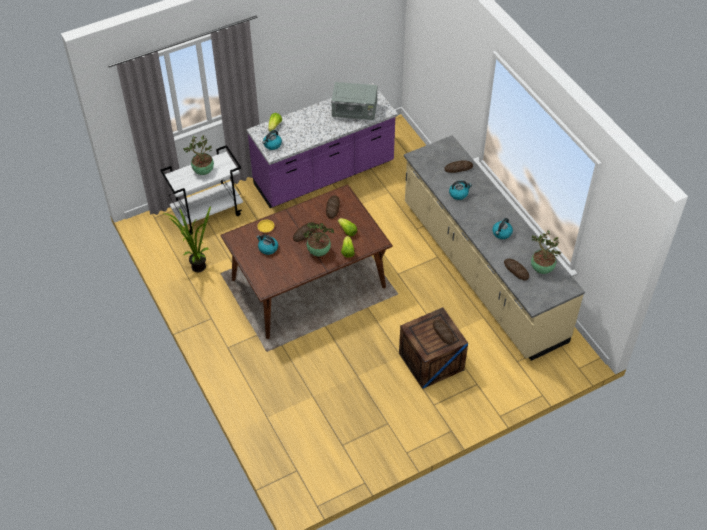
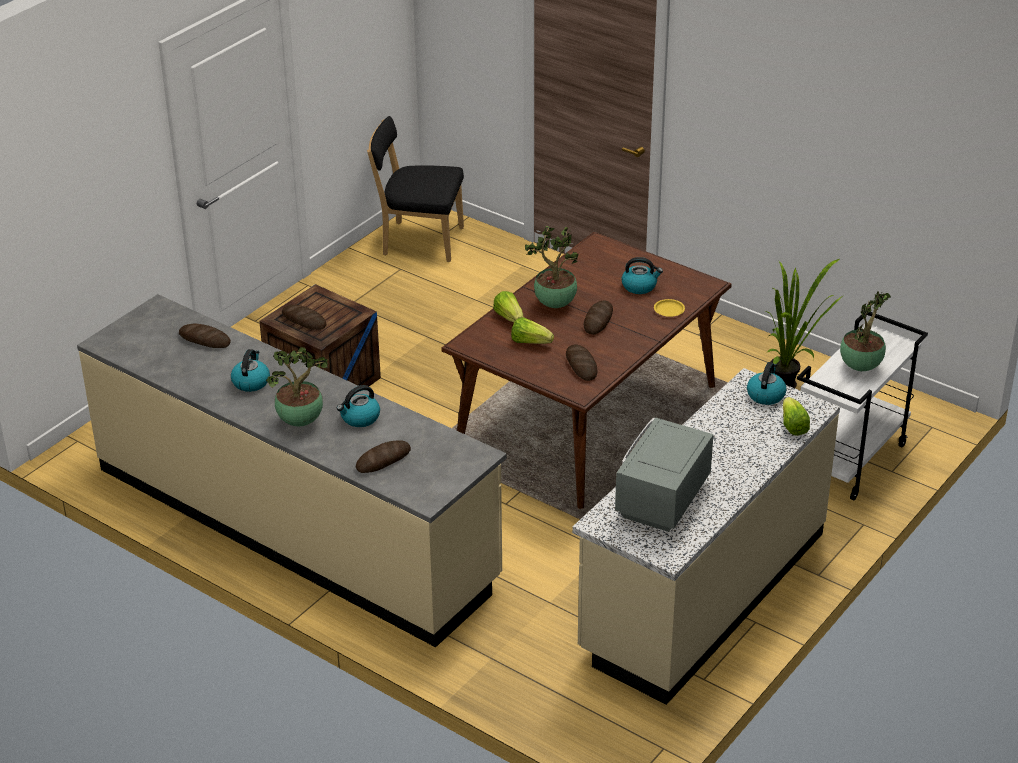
camera: 155 degrees right, 15 degrees down
(316, 469) = (418, 241): none -> black chair
(324, 175) = (702, 593): purple counter -> beige counter
(355, 112) = (661, 499): grey microwave -> grey microwave turned 45 degrees counterclockwise
(541, 269) = (162, 353): potted plant -> potted plant (301, 421)

